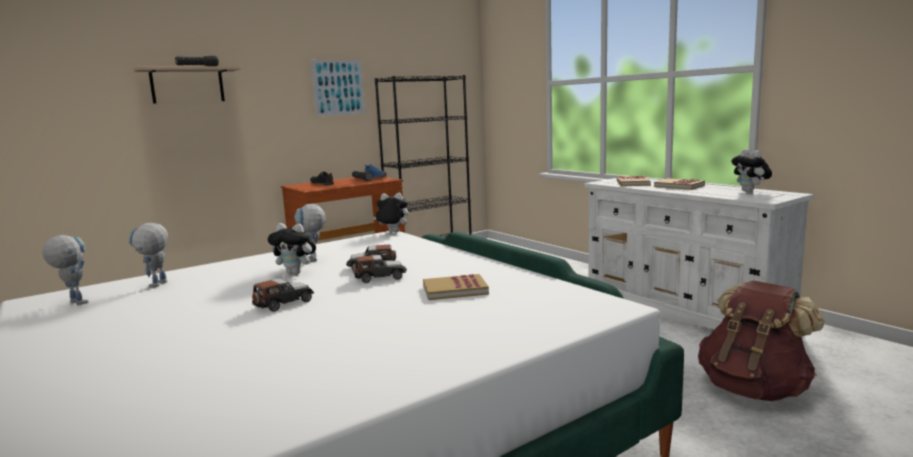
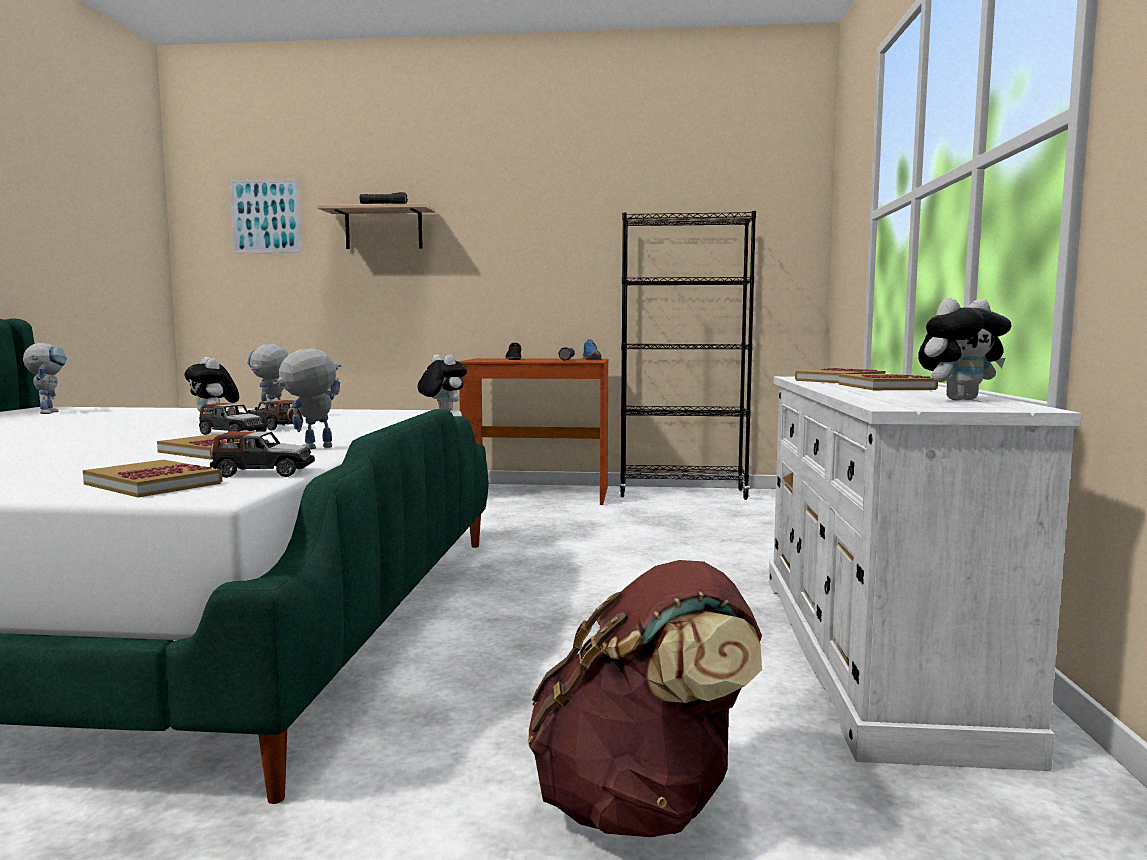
camera: 40 degrees right, 5 degrees down
(156, 286) = (120, 413): toy robot -> toy robot (311, 449)
(284, 303) = (95, 434): toy car -> toy car (263, 473)
(338, 87) = (571, 234): picture -> picture (265, 216)
(559, 313) = (153, 484): none -> book
(750, 191) = (959, 399): plush toy -> plush toy turned 135 degrees counterclockwise

